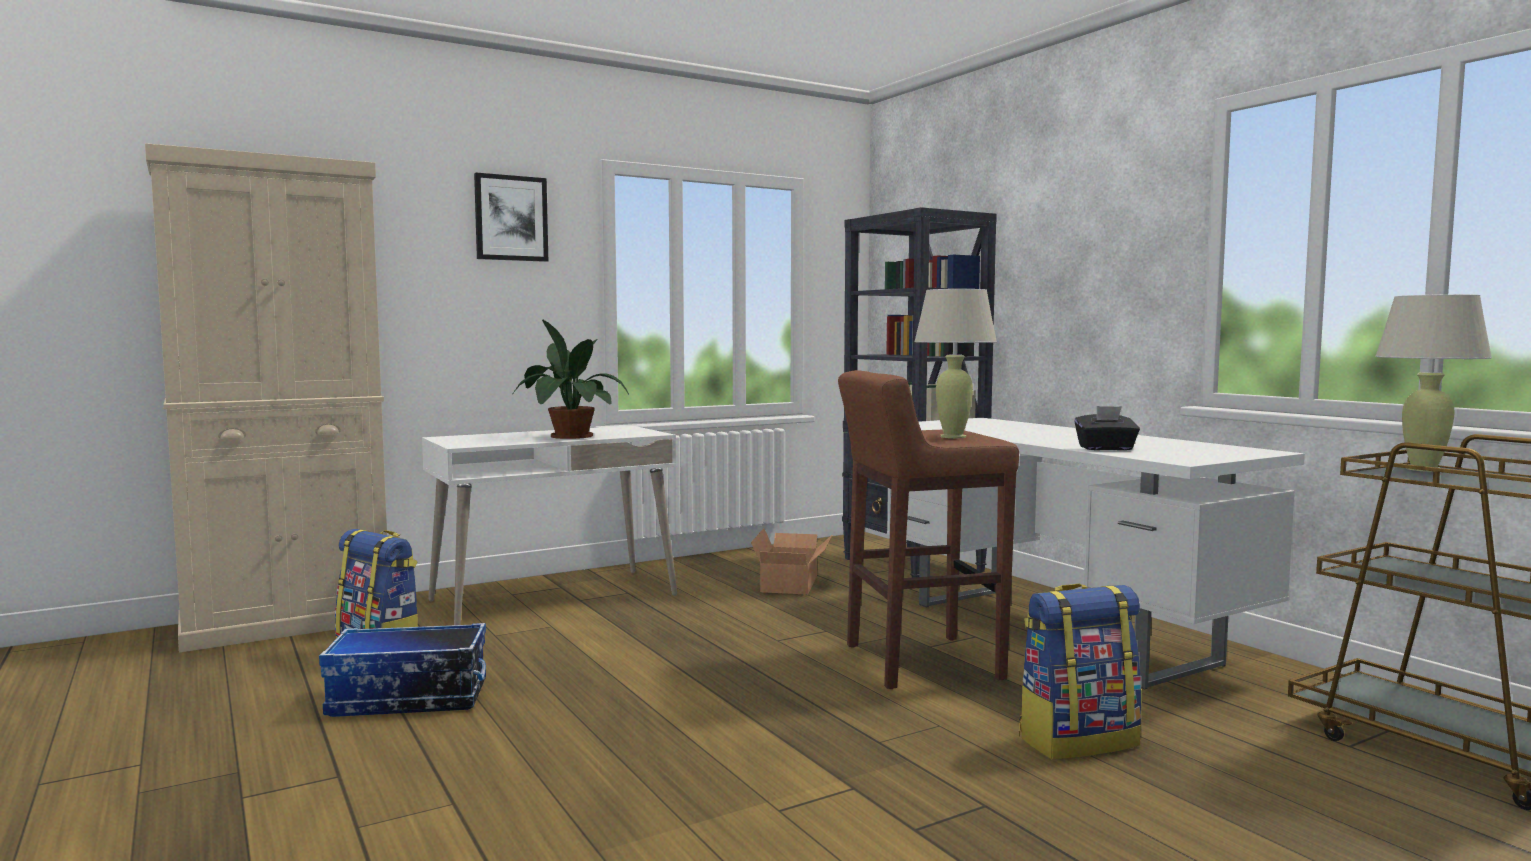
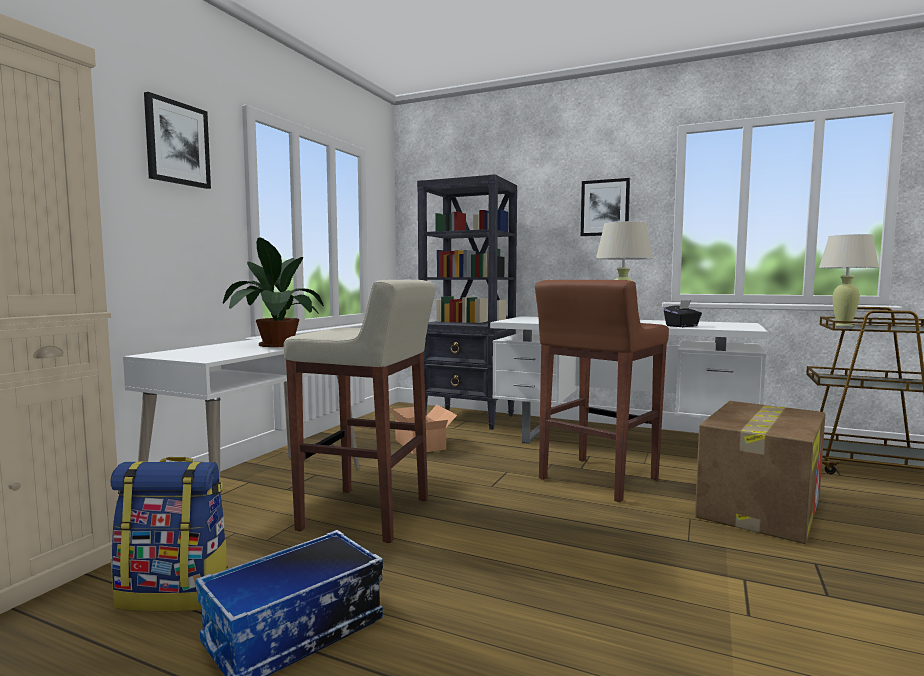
camera: 35 degrees left, 0 degrees up
(606, 636) = (367, 515): none -> beige stool
(1077, 740) = (759, 506): backpack -> cardboard box
(1111, 245) = (605, 208): none -> picture

